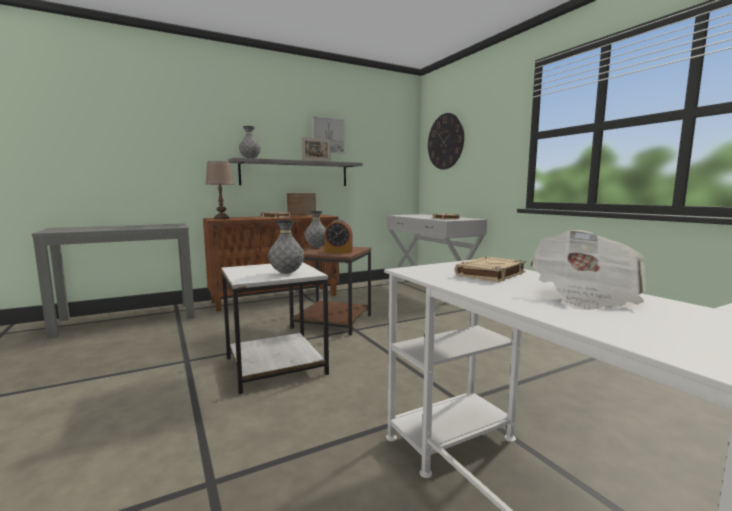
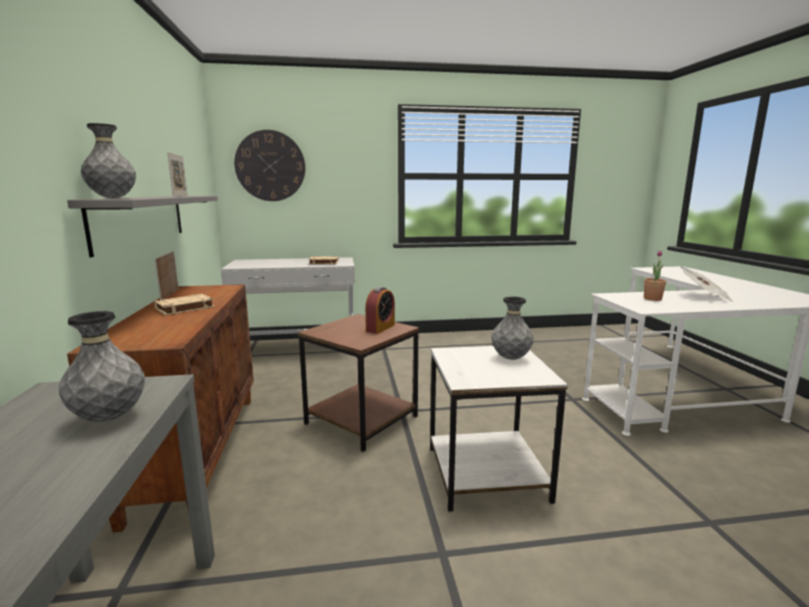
camera: 70 degrees left, 5 degrees up
(221, 218) = (143, 338): brown table lamp -> none
(316, 247) = (325, 333): grey vase -> grey vase (109, 418)
(327, 135) = (158, 147): picture -> none
(490, 274) = (652, 299): beige book -> potted plant

